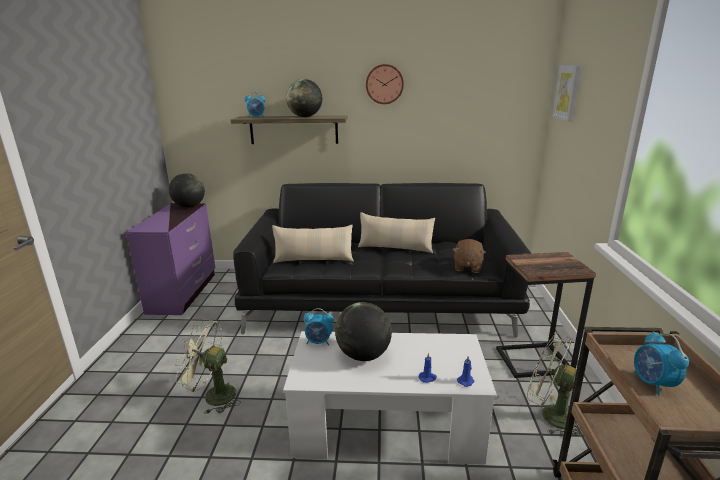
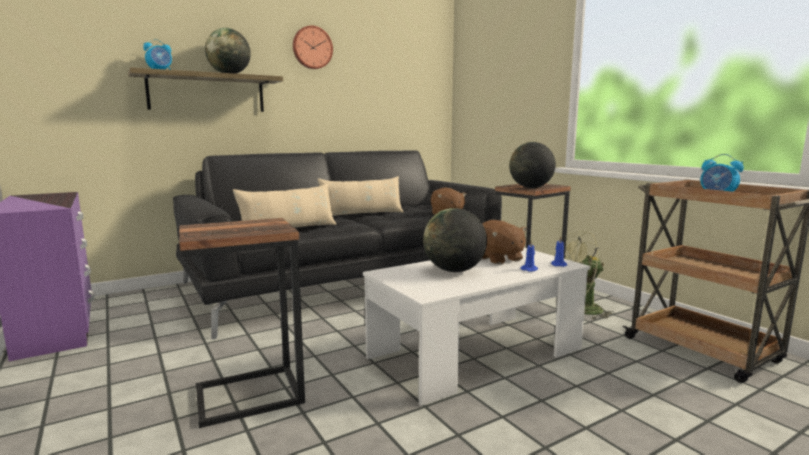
camera: 35 degrees left, 10 degrees down
(189, 207) = (56, 194): globe -> globe (531, 188)
(213, 396) = (250, 396): green fan -> side table
(319, 342) = (396, 273): alarm clock -> none
(425, 350) = (498, 259): none -> brown plush toy
(567, 92) = (479, 63): picture -> none

